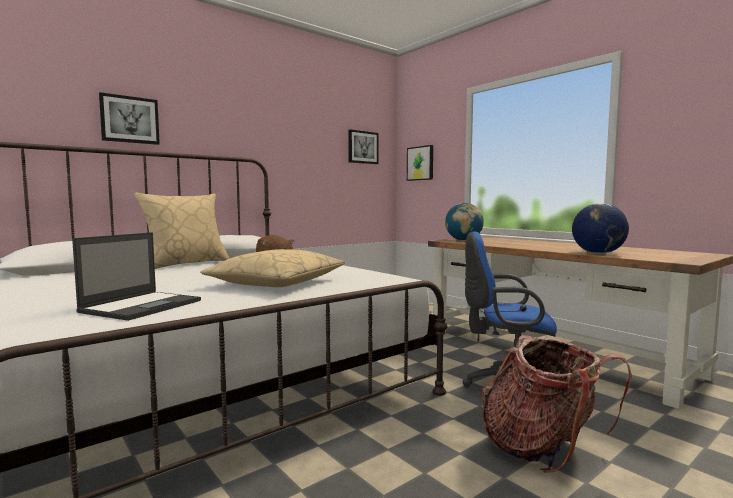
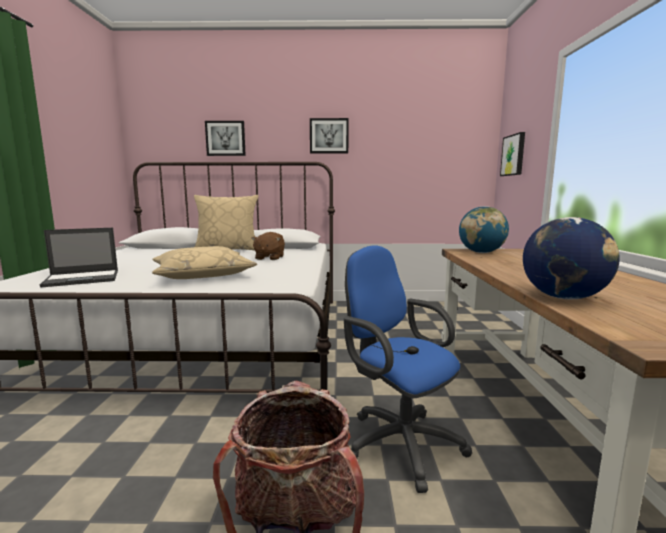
camera: 40 degrees right, 5 degrees up
(362, 147) = (448, 141): picture -> picture (329, 136)

